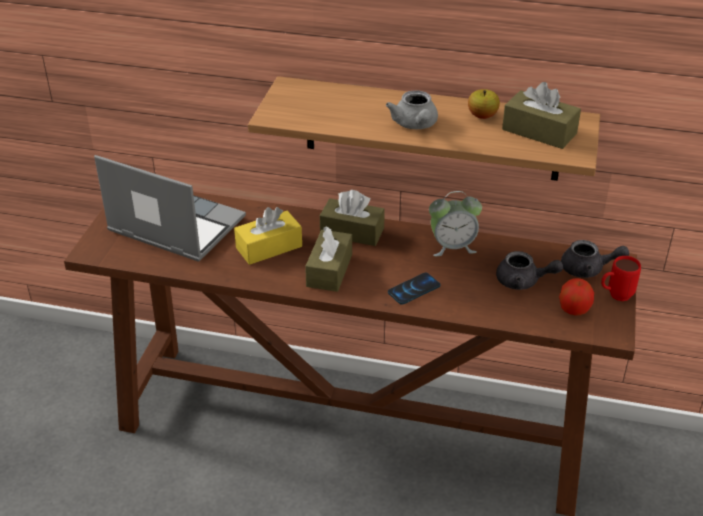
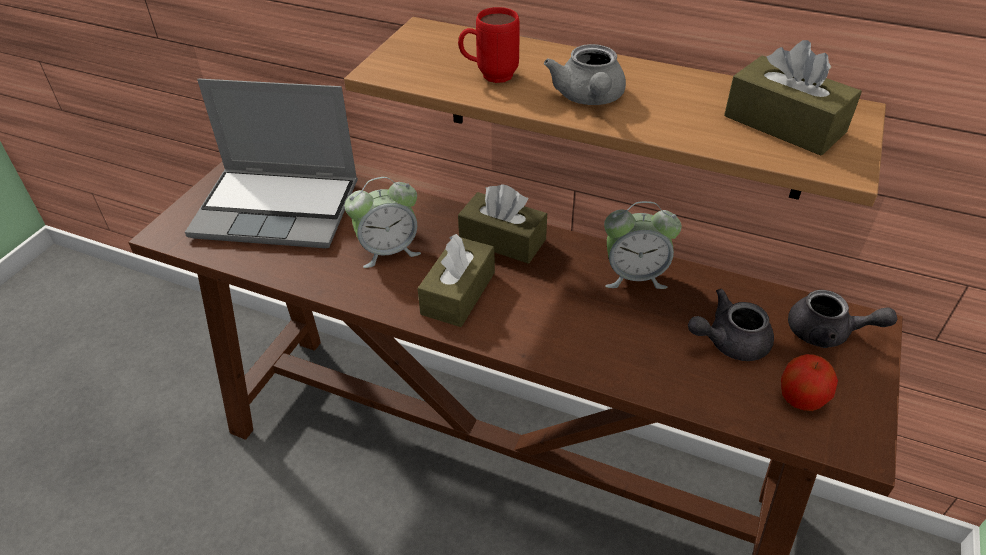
camera: 10 degrees right, 5 degrees up
(174, 226) = (279, 209): laptop -> laptop turned 150 degrees clockwise
(269, 247) = (388, 250): yellow tissue box -> alarm clock
(413, 289) = (568, 336): phone -> none
(482, 116) = (695, 93): apple -> none
(523, 281) = (728, 342): grey teapot -> grey teapot turned 135 degrees clockwise
(615, 296) = (866, 382): red mug -> red mug (489, 76)

